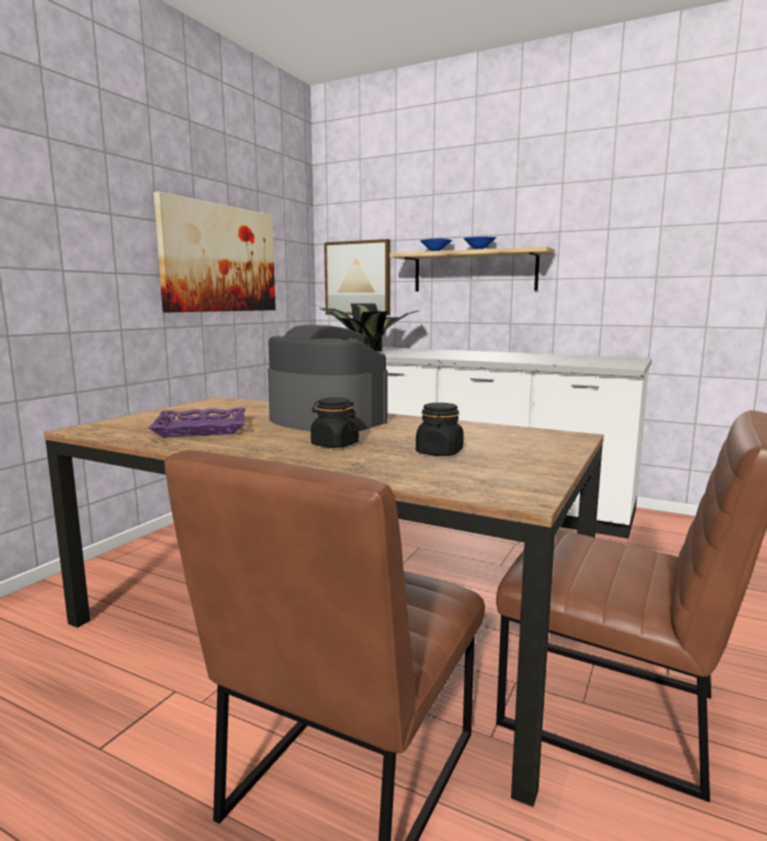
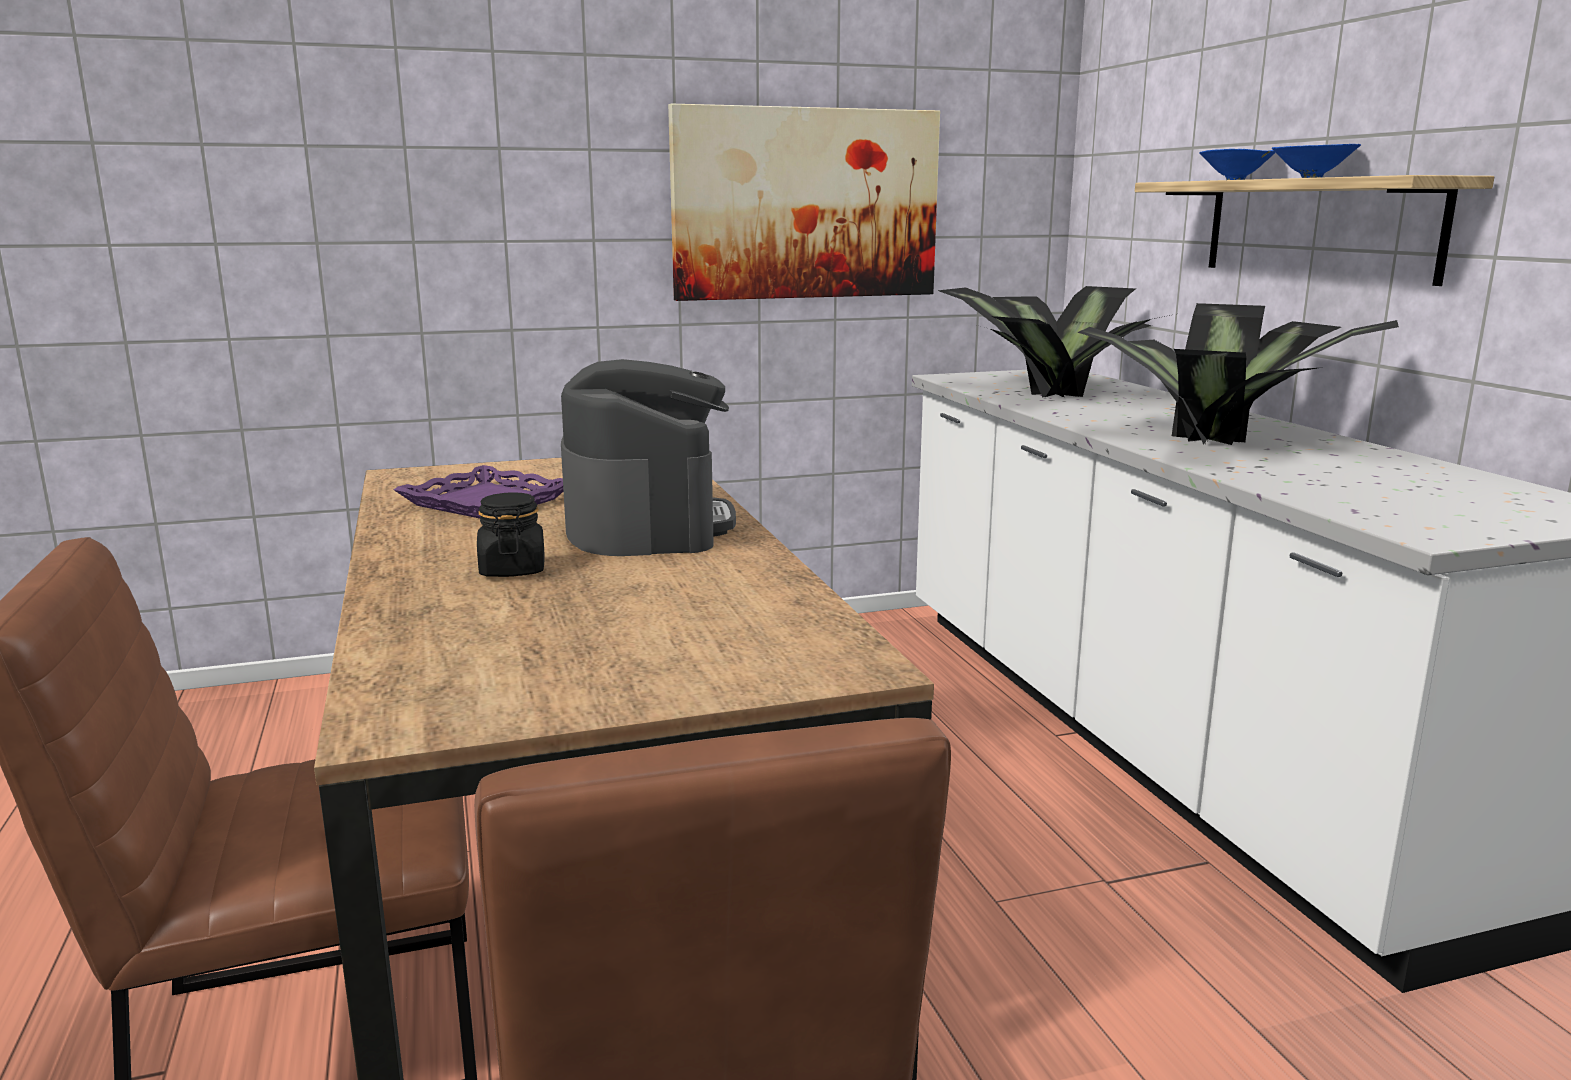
camera: 45 degrees right, 5 degrees up
(358, 278) = (1125, 231): picture -> none
(439, 452) = (566, 625): black jar -> none
(479, 355) = (1222, 437): none -> potted plant

